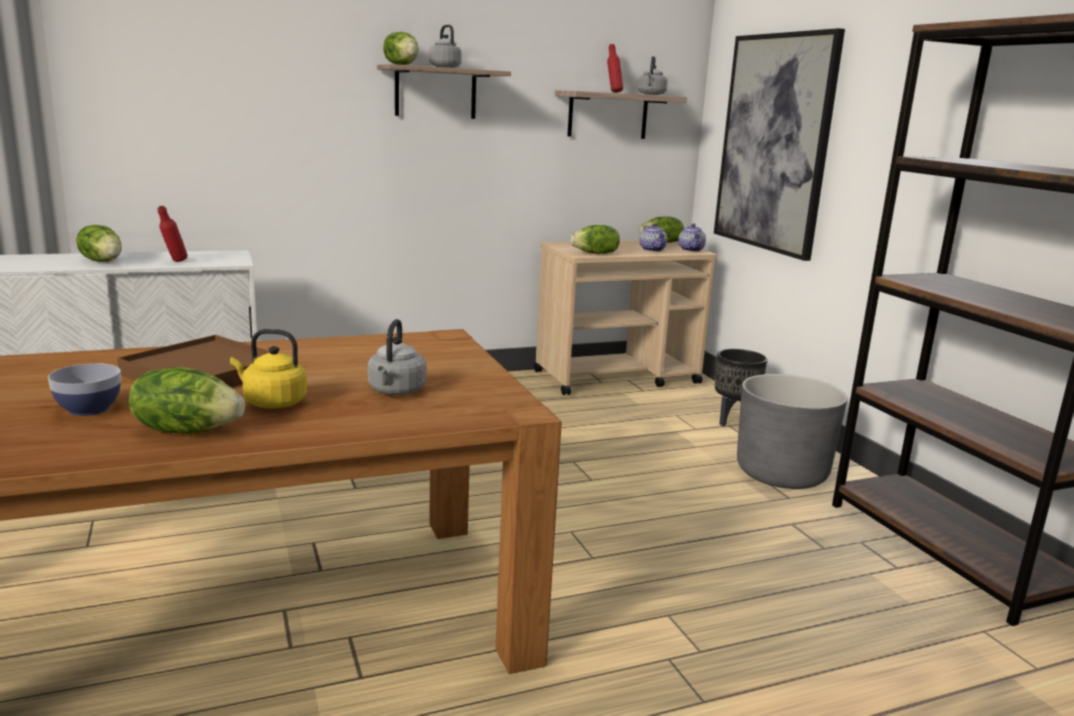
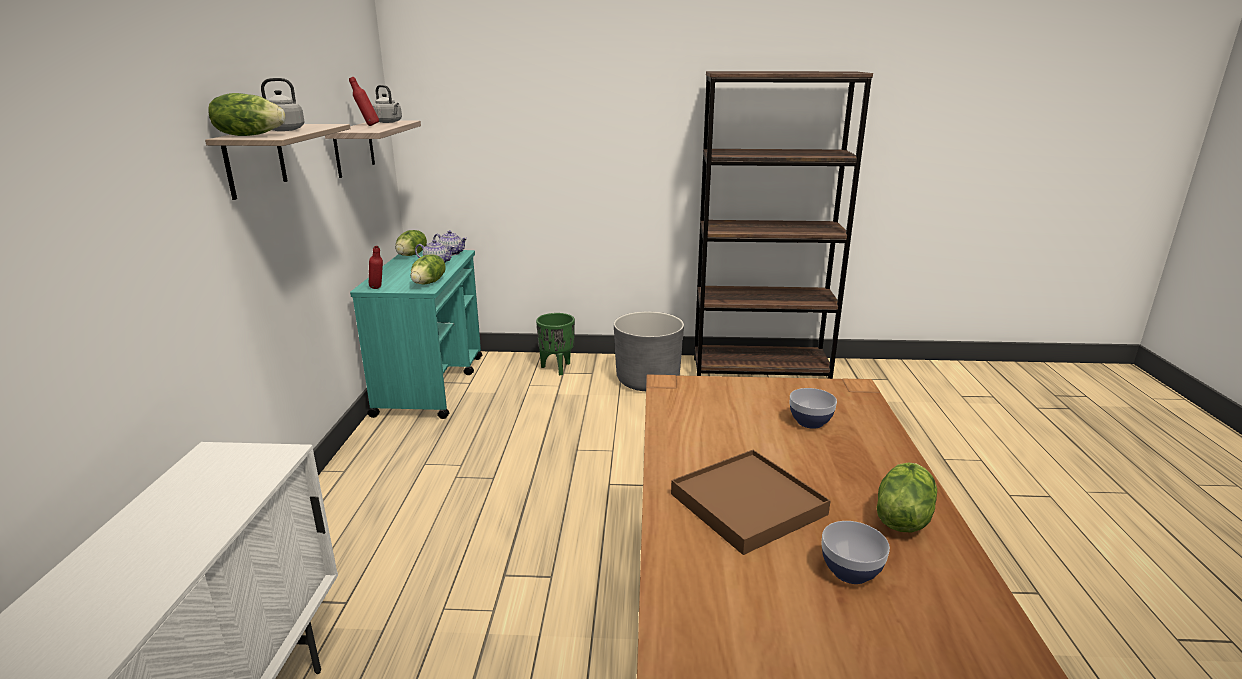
camera: 65 degrees left, 5 degrees up
(103, 261) = (135, 571): lettuce -> none
(174, 262) = (223, 502): red bottle -> red bottle (378, 289)
(272, 402) = (834, 475): yellow kettle -> none
(396, 391) = (810, 422): grey kettle -> bowl
(618, 377) = (431, 384): beige cart -> turquoise cart
(733, 420) = (557, 368): black planter -> green planter
(774, 143) = (506, 151): picture -> none

